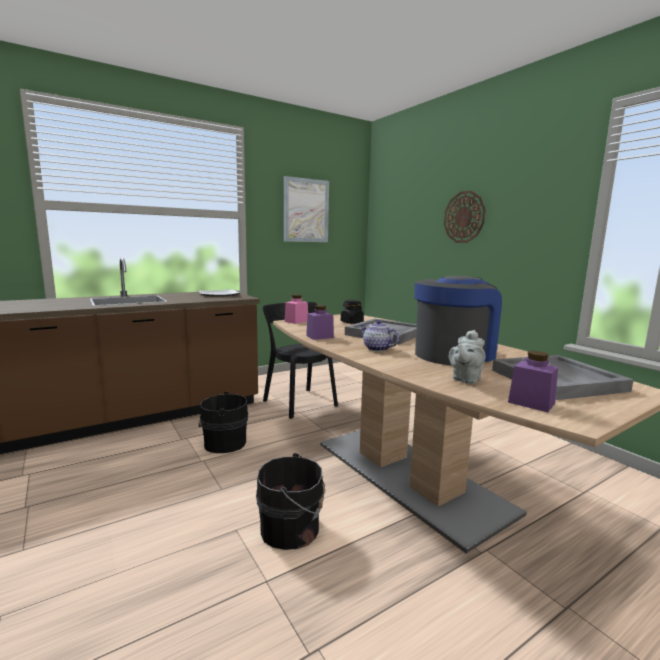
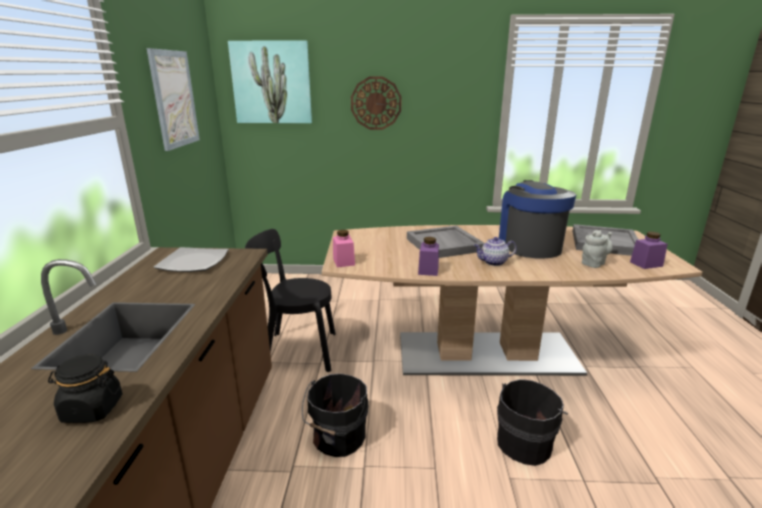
camera: 55 degrees left, 10 degrees up
(351, 322) = (381, 242): black jar -> black jar (92, 409)
(396, 204) = (271, 83): none -> picture
(465, 379) = (594, 263): grey teapot -> grey teapot turned 105 degrees counterclockwise

